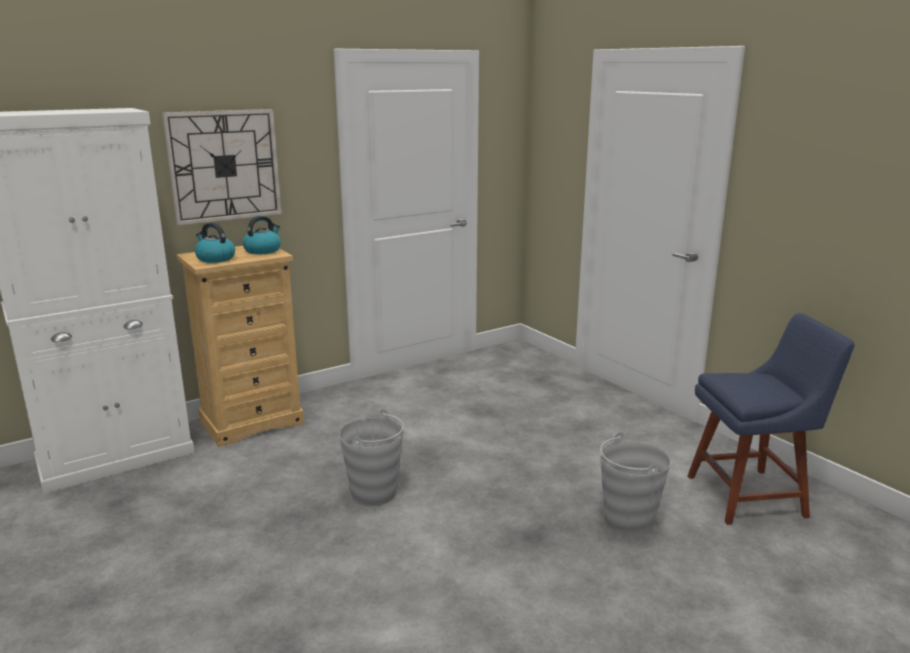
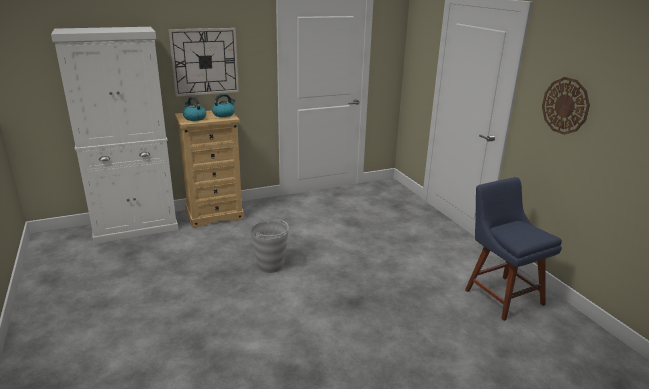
camera: 10 degrees right, 5 degrees up
(628, 522) = (415, 301): grey bucket -> none
(751, 495) = (501, 295): blue chair -> blue chair turned 120 degrees counterclockwise
(817, 193) = (565, 106): none -> wall clock

